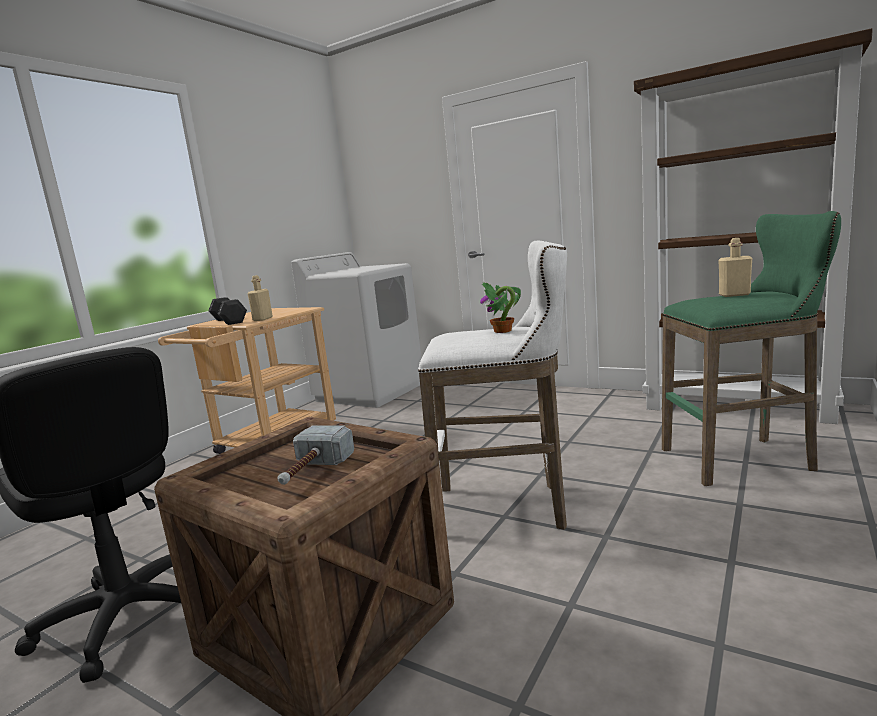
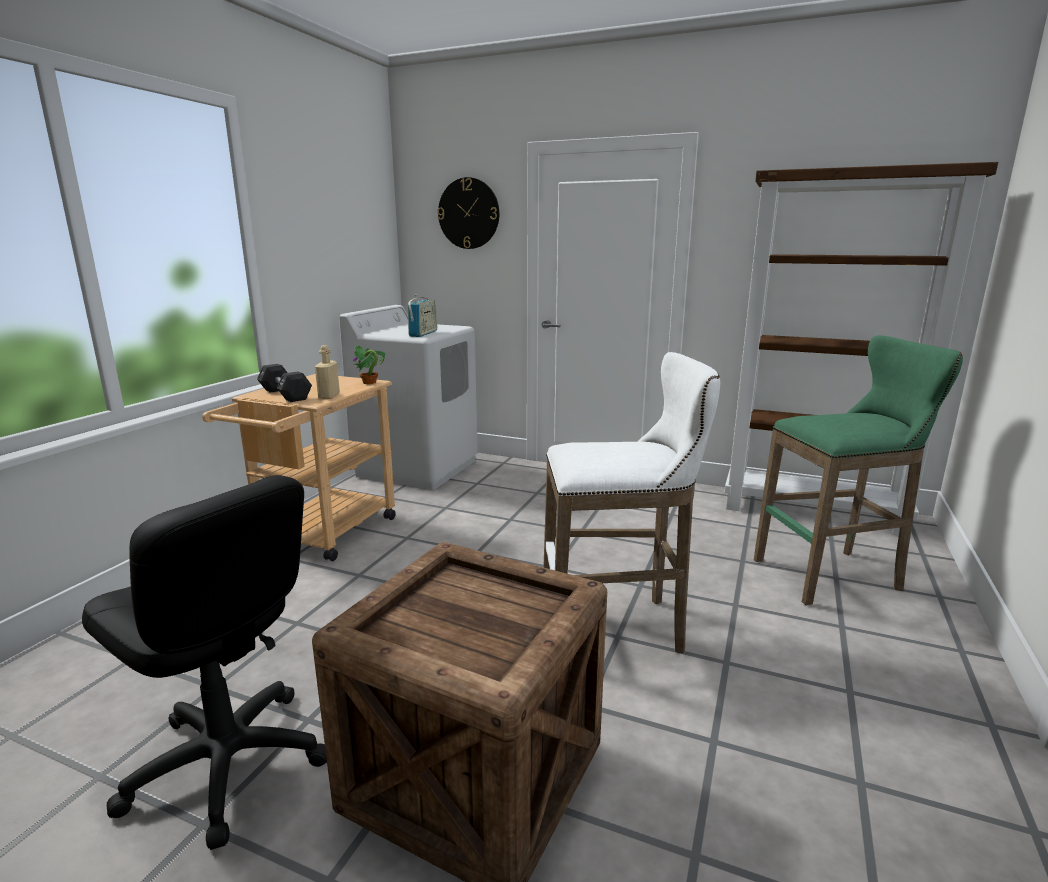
camera: 10 degrees left, 5 degrees up
(311, 472) = (486, 622): hammer -> none
(360, 270) = (423, 333): none -> radio
(400, 166) = (469, 213): none -> wall clock
(502, 331) = (639, 451): potted plant -> potted plant (369, 382)
(734, 295) = (849, 418): beige bottle -> none

